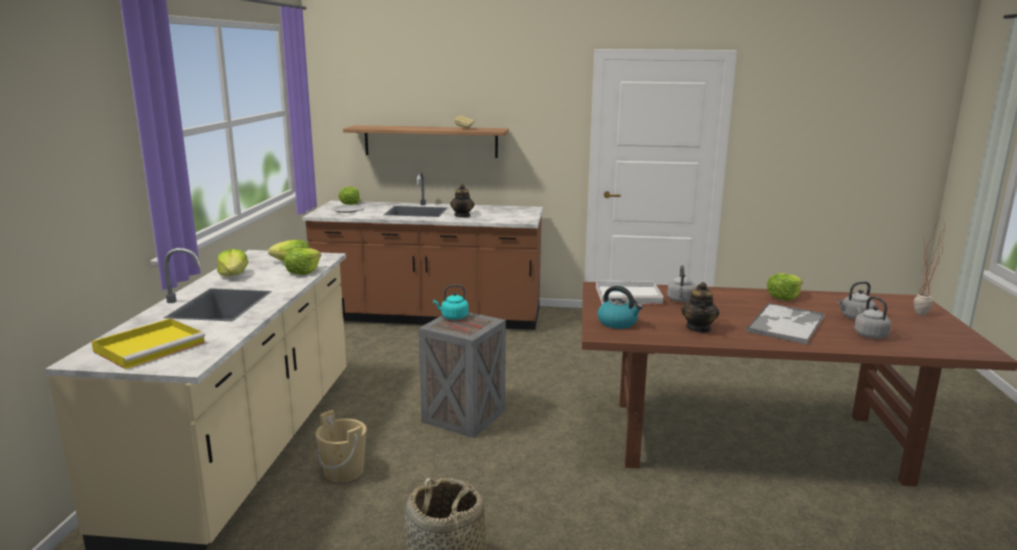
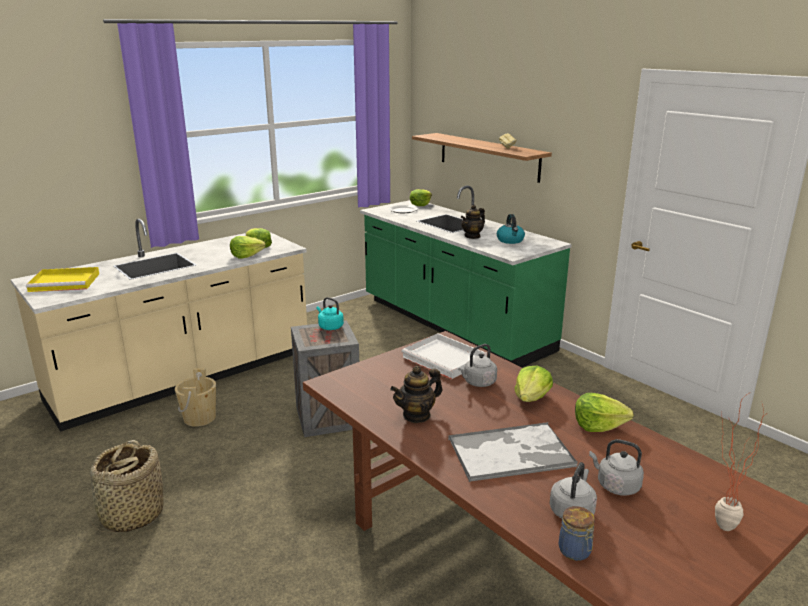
camera: 45 degrees right, 5 degrees up
(234, 275) = (208, 247): lettuce -> lettuce (531, 398)
(429, 316) = (453, 325): brown counter -> green counter
(618, 323) = (367, 379): kettle -> kettle (510, 240)
(910, 348) = (575, 551): none -> jar

